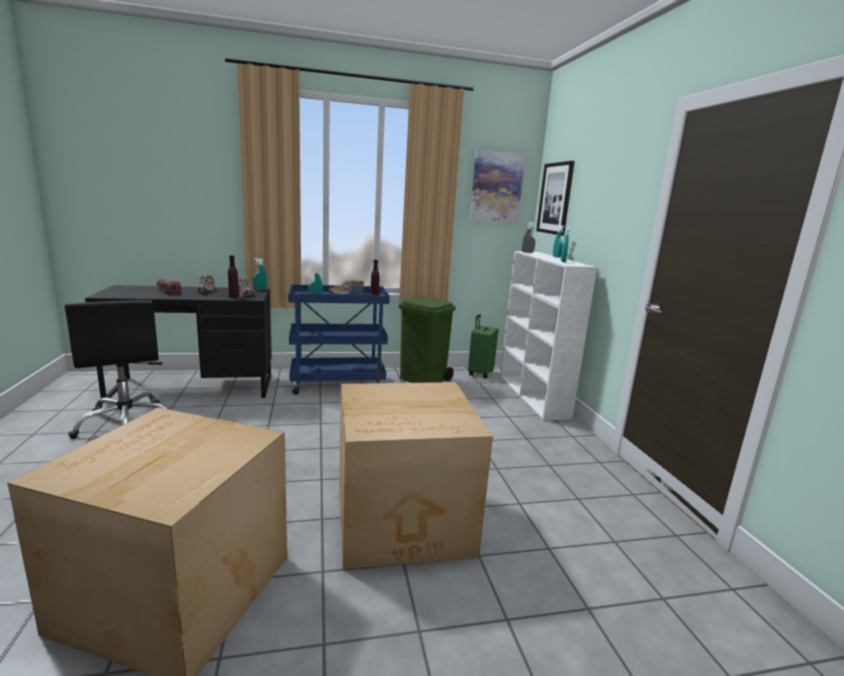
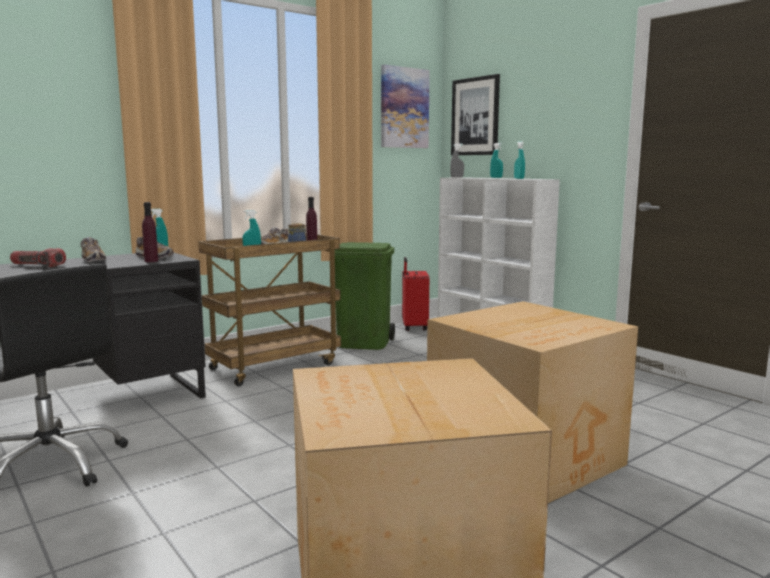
camera: 25 degrees left, 5 degrees down
(338, 384) = (275, 366): blue cart -> brown cart
(480, 373) = (413, 327): green suitcase -> red suitcase

